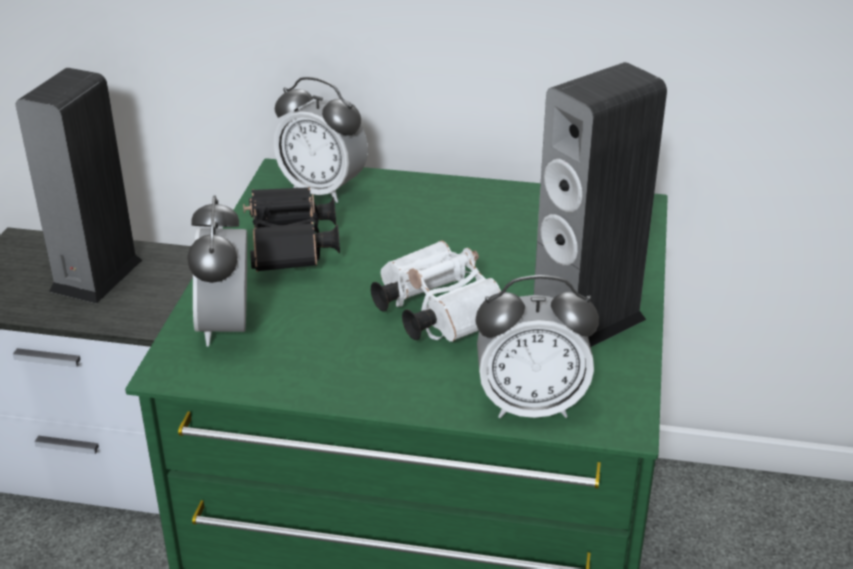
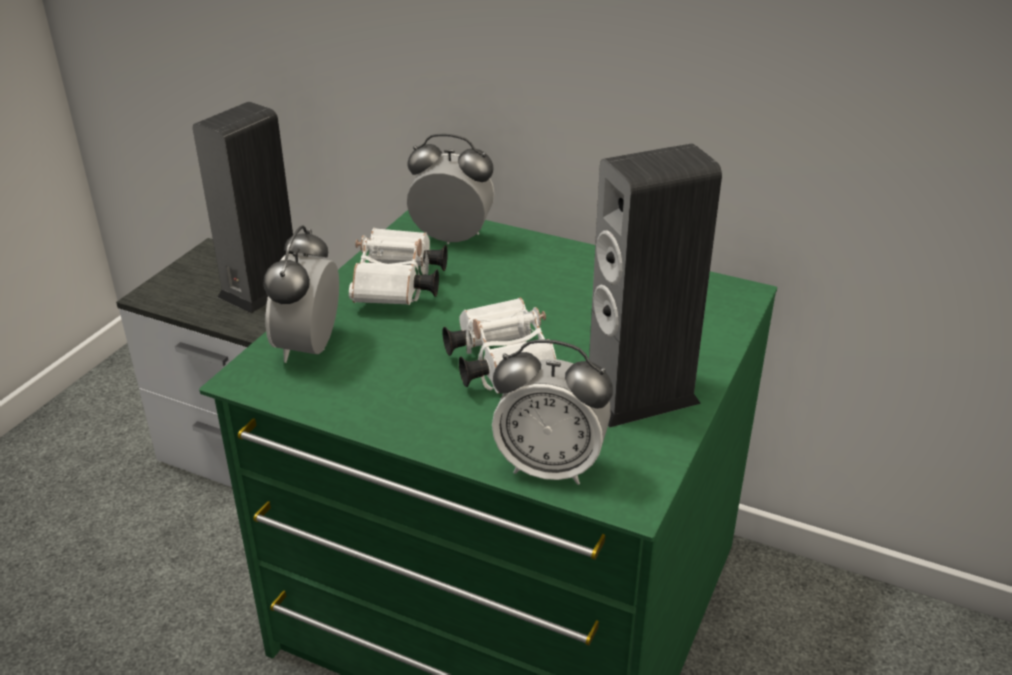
camera: 15 degrees right, 0 degrees up
(291, 250) = (398, 288): black binoculars -> white binoculars
(323, 190) = (452, 238): alarm clock -> alarm clock turned 150 degrees clockwise

